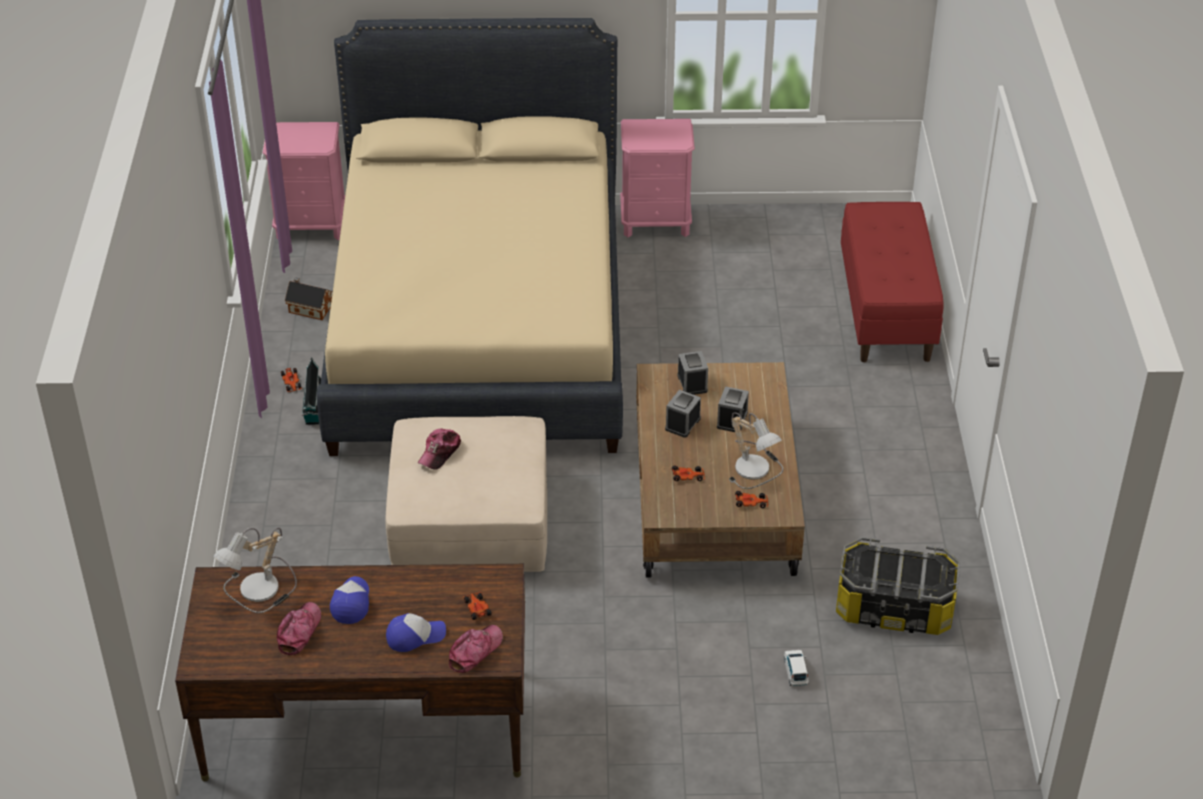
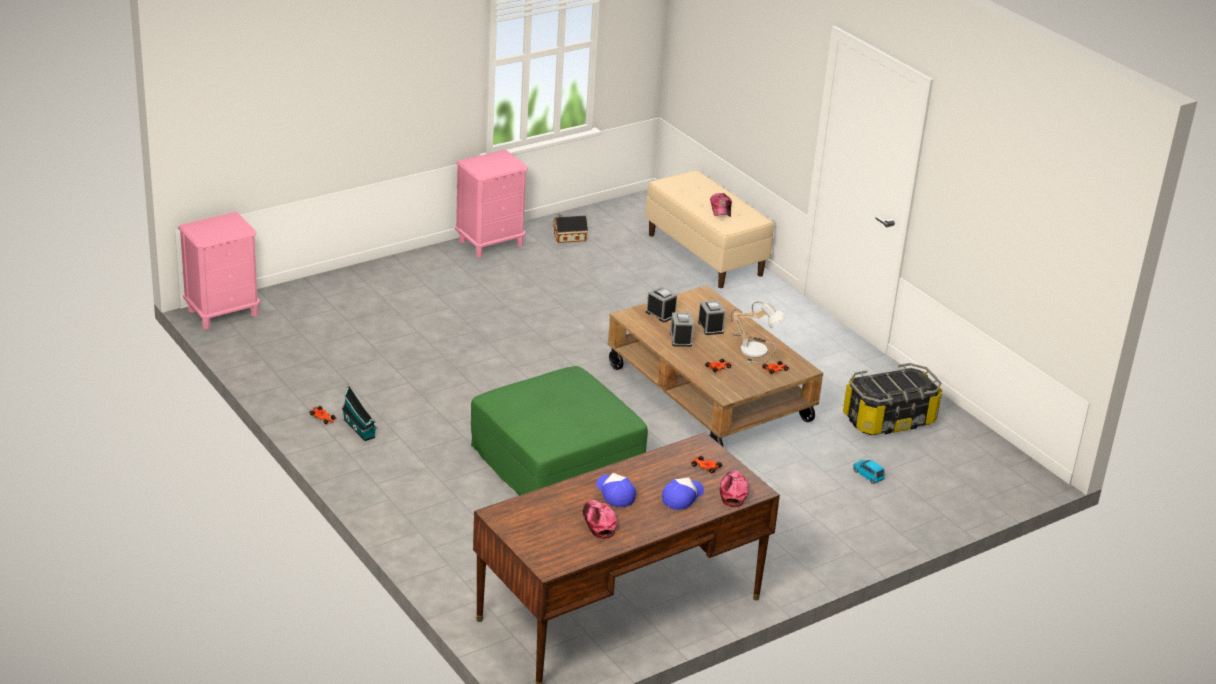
camera: 35 degrees left, 10 degrees down
(260, 591) = (540, 508): table lamp -> none
(309, 308) = (282, 366): toy house -> toy house (568, 237)
(440, 452) = (534, 404): cap -> cap (721, 209)
(470, 519) = (556, 460): beige ottoman -> green ottoman
(479, 324) = (429, 340): beige bed -> none
(795, 672) = (868, 475): white toy car -> blue toy car
(887, 311) = (705, 255): red bench -> beige bench

